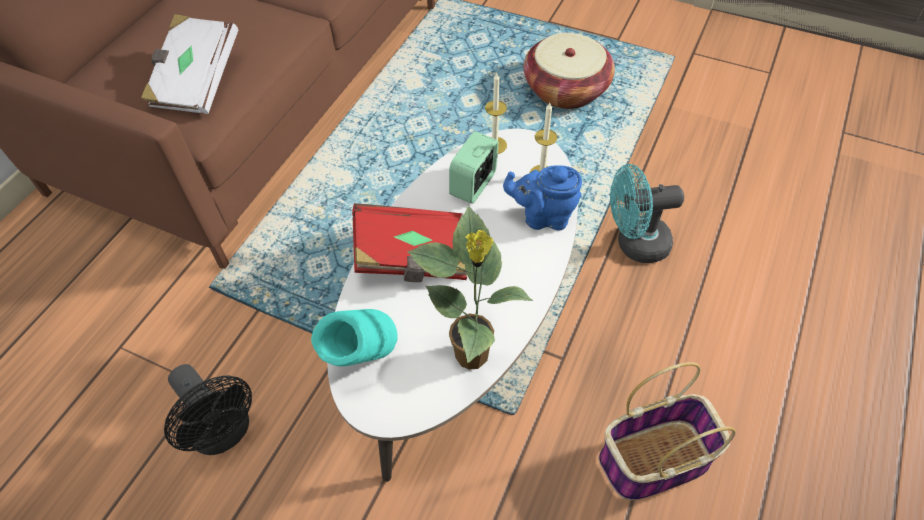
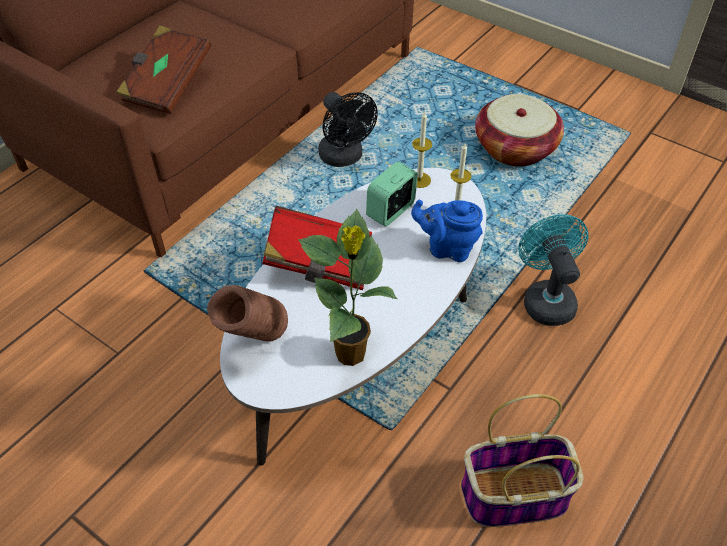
camera: 10 degrees right, 5 degrees down
(196, 82) = (167, 86): white book -> brown book
(224, 433) = (128, 397): black fan -> black fan (344, 158)
(364, 361) = (255, 342): turquoise vase -> brown vase
(634, 244) = (546, 299): turquoise fan -> turquoise fan turned 75 degrees clockwise

